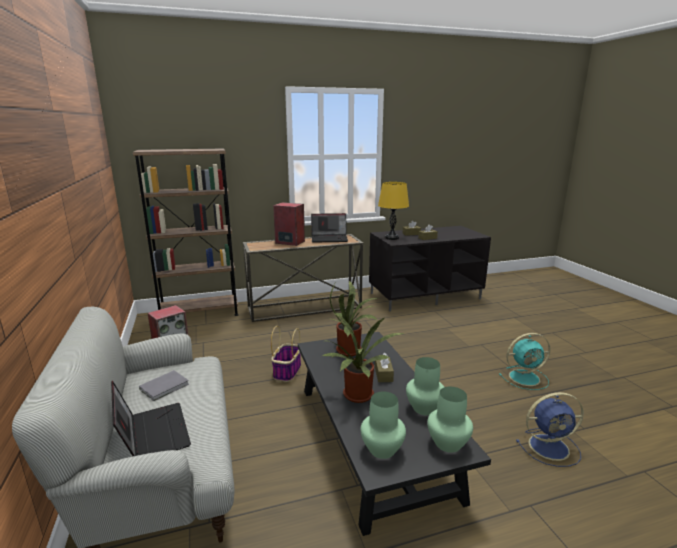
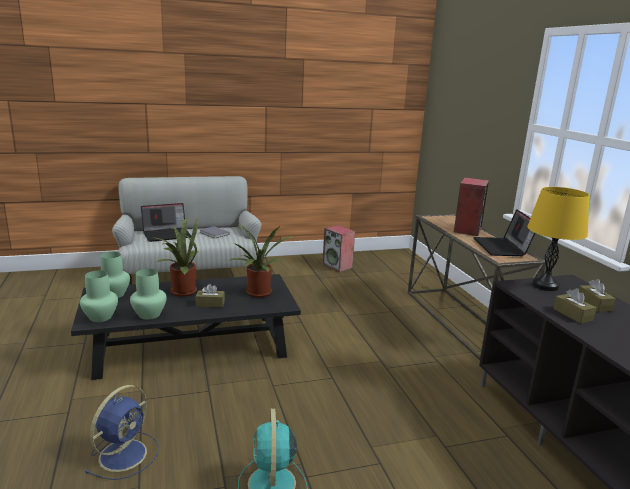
camera: 90 degrees right, 0 degrees up
(199, 313) = (418, 269): brown bookcase -> none
(287, 371) = (304, 311): basket -> none
(550, 447) = (124, 454): blue fan -> blue fan turned 150 degrees counterclockwise

